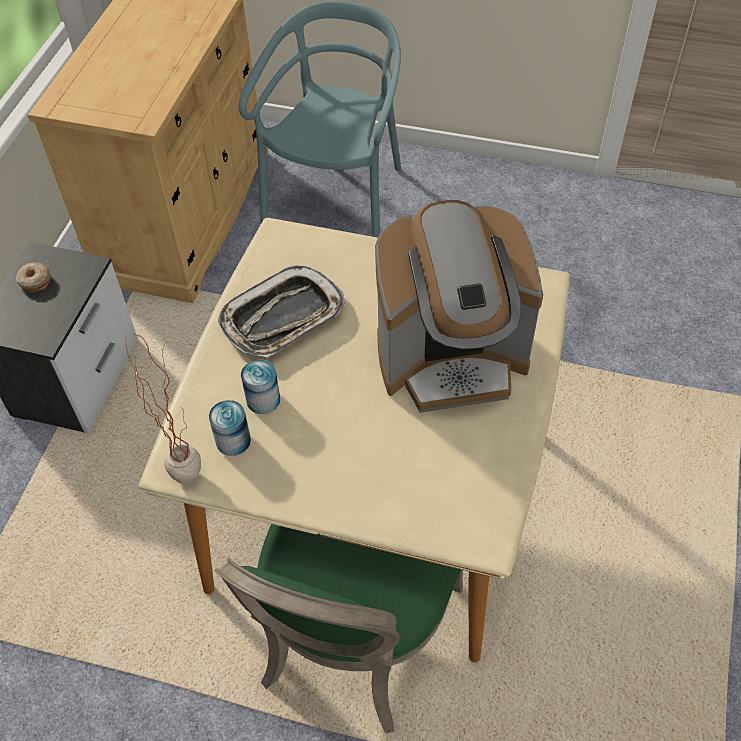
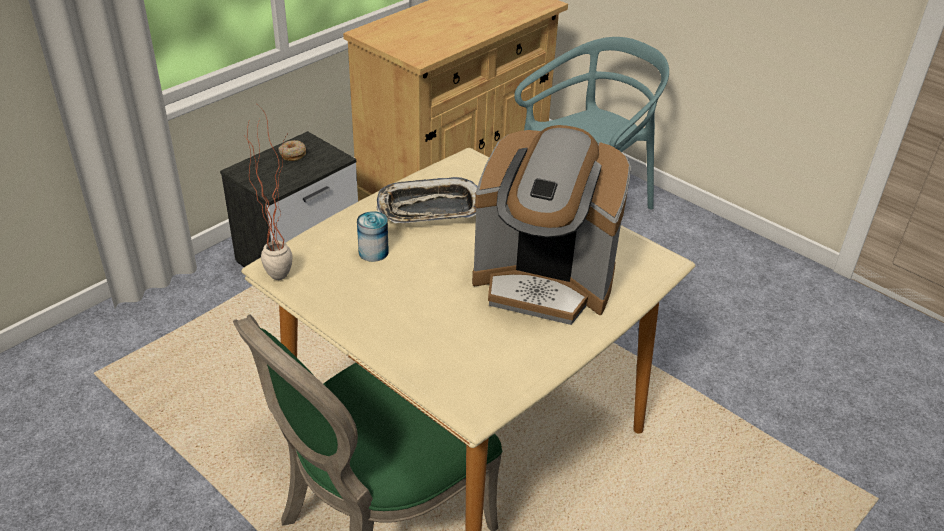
camera: 25 degrees right, 15 degrees down
(233, 440) = (330, 268): can -> none

